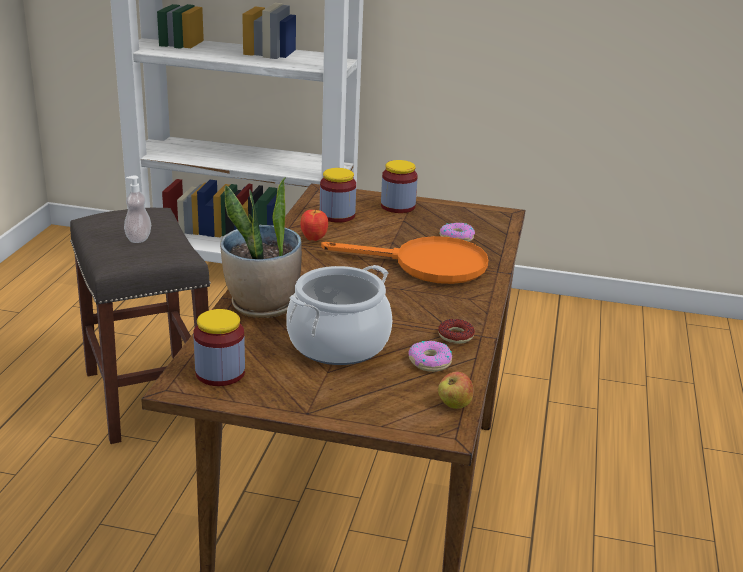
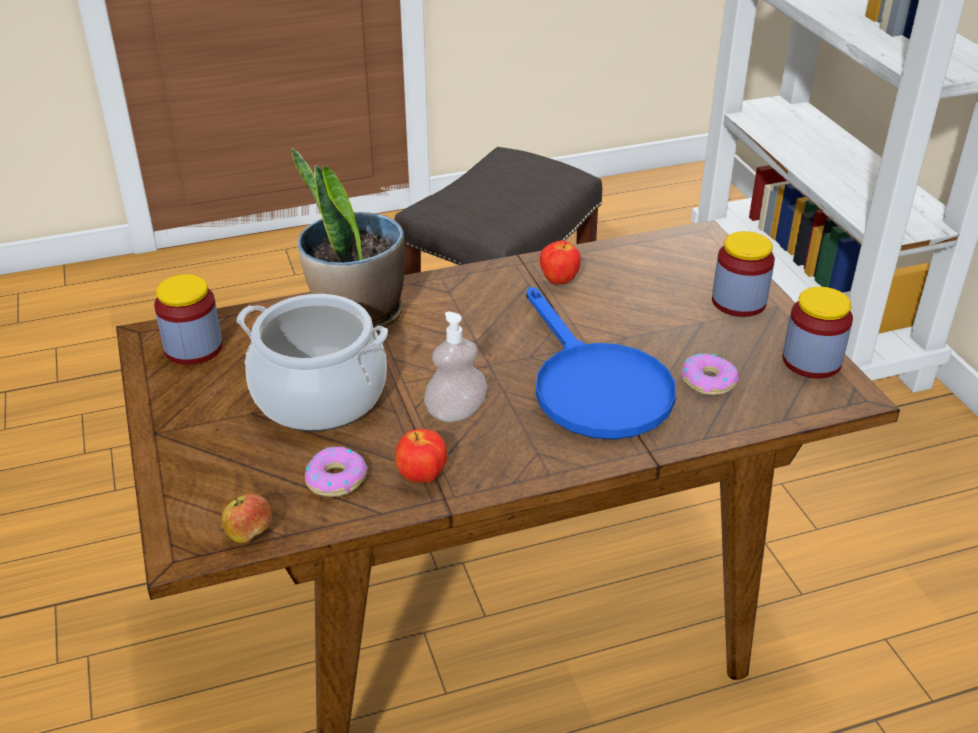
camera: 60 degrees right, 10 degrees up
(138, 238) = (496, 194): soap dispenser -> soap dispenser (456, 412)
(337, 215) = (646, 271): jar -> jar (811, 361)
(427, 265) = (593, 386): orange frying pan -> blue frying pan
(456, 336) = (421, 477): donut -> apple

